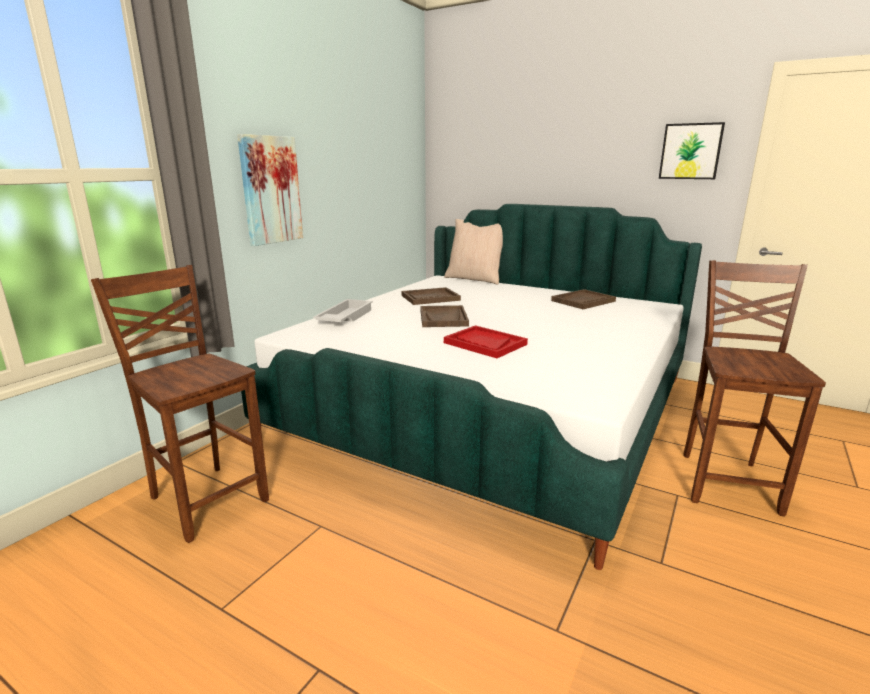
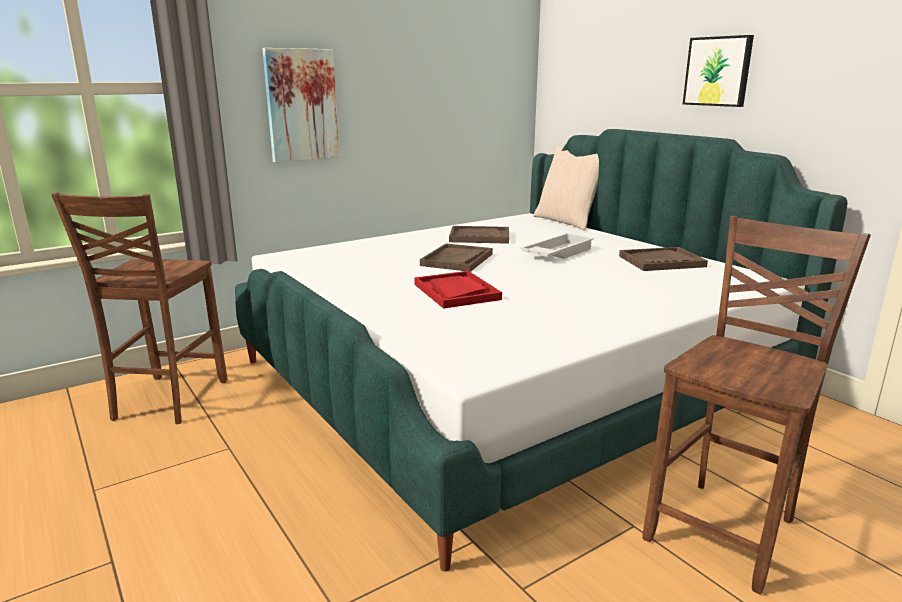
camera: 25 degrees right, 0 degrees up
(207, 498) = (167, 400): brown chair -> brown chair turned 150 degrees counterclockwise
(344, 317) = (359, 246): white tray -> white tray (556, 253)
(690, 151) = (844, 61): picture -> picture (718, 71)

